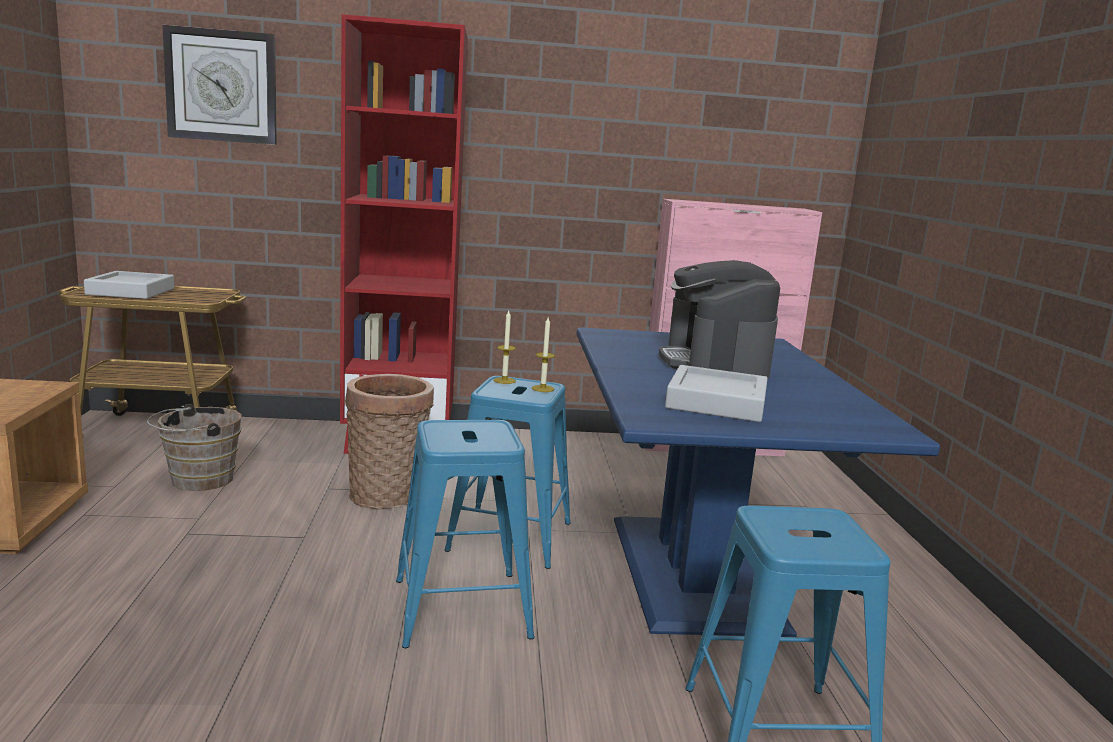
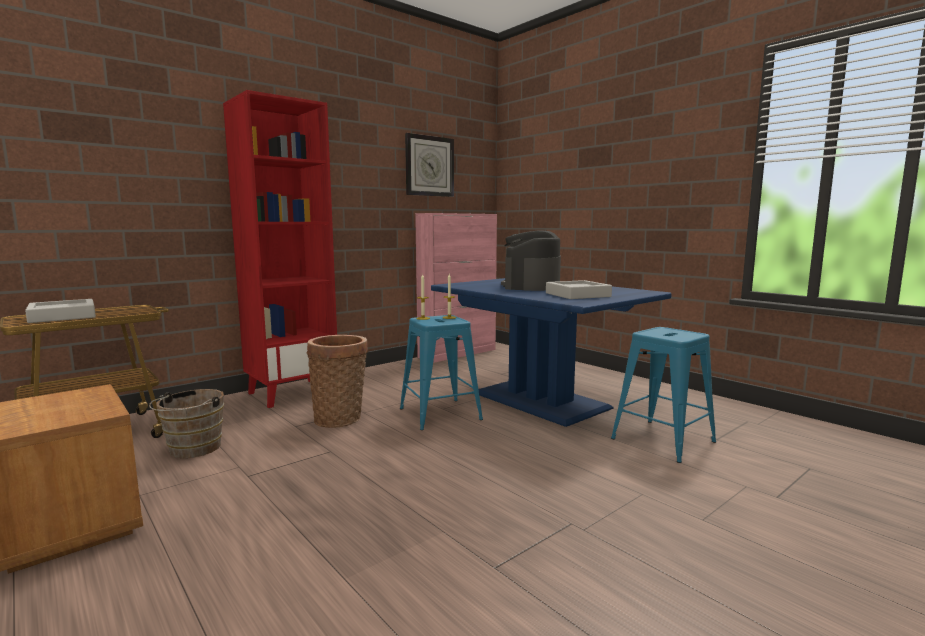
camera: 35 degrees left, 5 degrees down
(222, 86) = (109, 142): wall clock -> wall clock (429, 166)
(462, 608) = (476, 448): blue stool -> none
(715, 364) = (531, 286): coffee machine -> coffee machine turned 60 degrees clockwise

